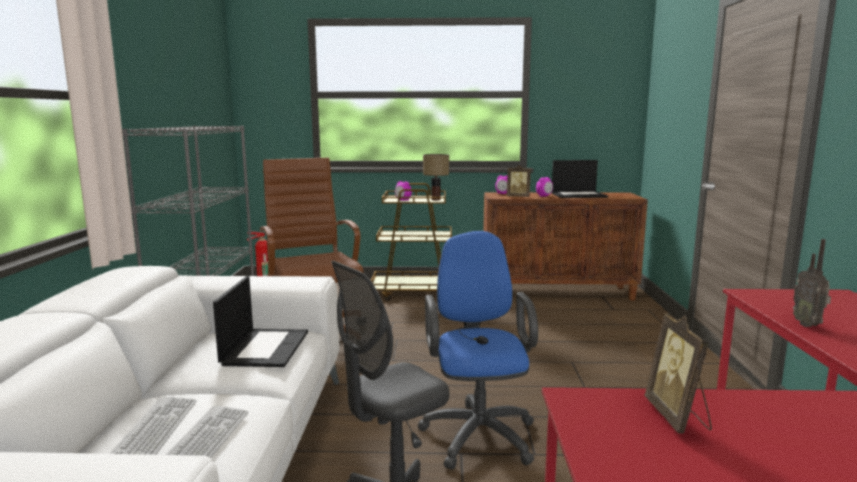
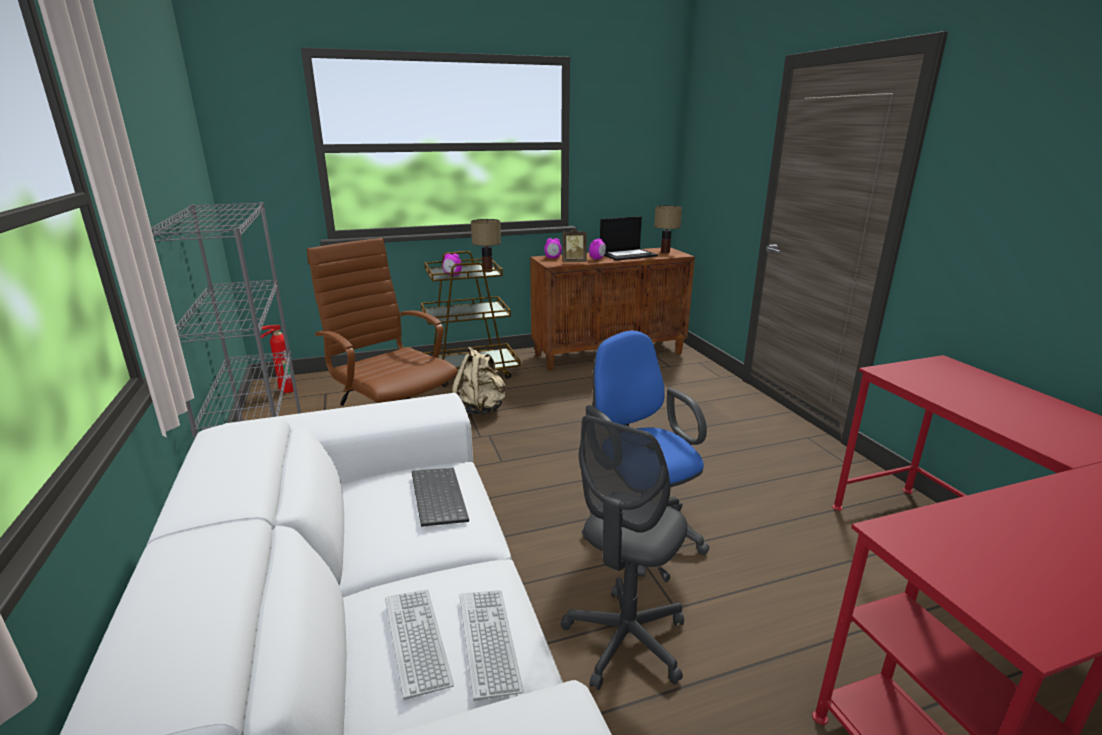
camera: 20 degrees left, 10 degrees up
(265, 347) = (436, 497): laptop -> keyboard
(405, 320) = (481, 409): none -> beige backpack
(619, 195) = (664, 252): none -> table lamp
(678, 417) = (982, 534): picture frame -> none
(808, 324) = (958, 403): radio -> none

